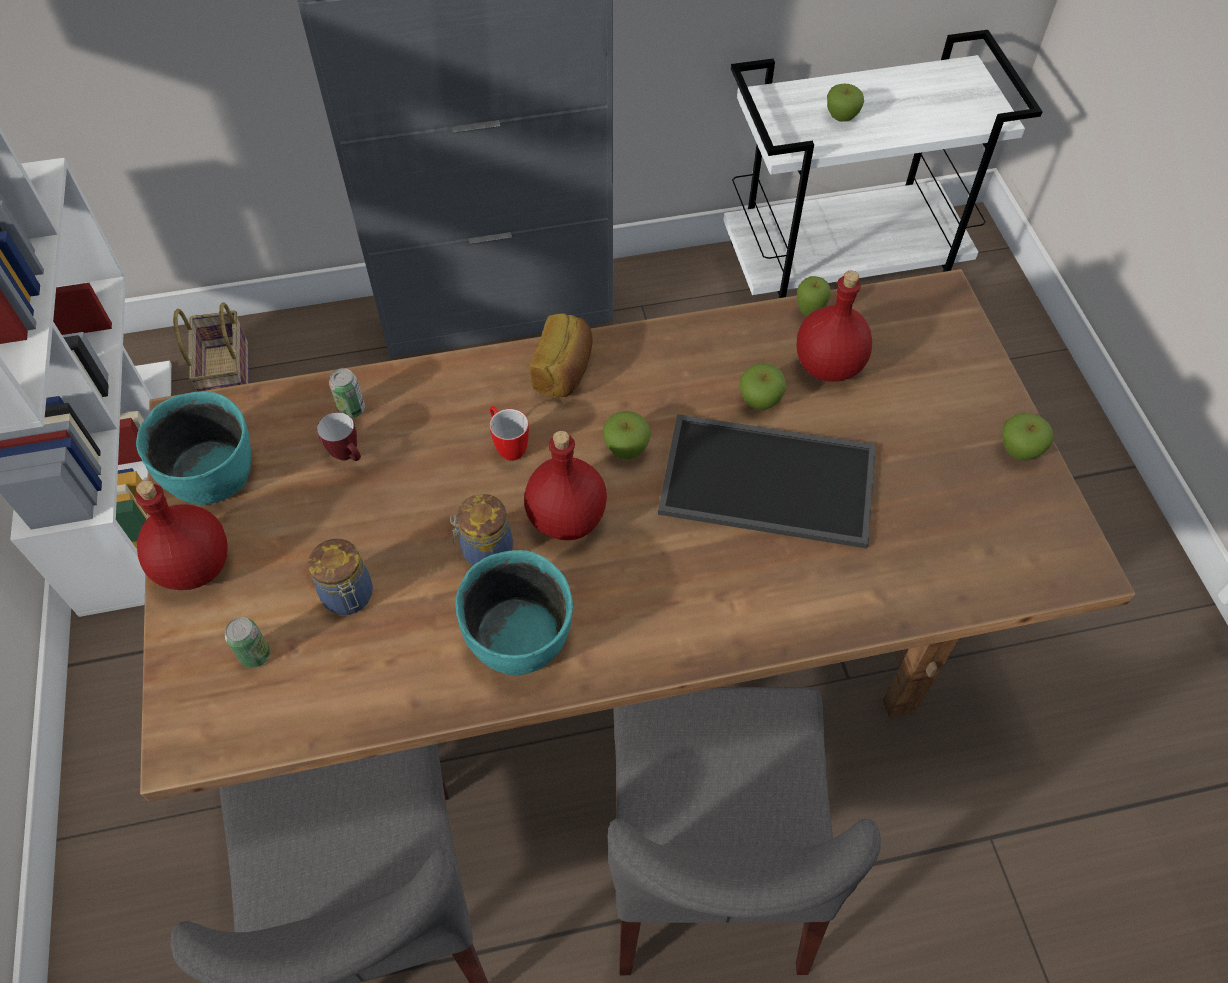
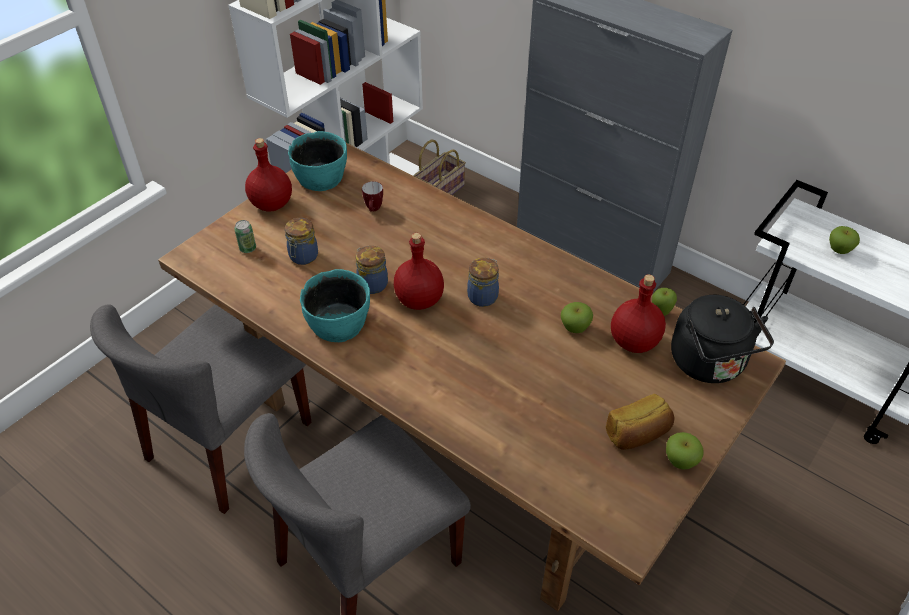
camera: 50 degrees right, 10 degrees down
(352, 409) = (399, 195): can -> none
(508, 445) = (437, 255): mug -> none
(564, 370) = (504, 246): bread -> bread (638, 434)
(626, 449) = (483, 296): apple -> jar
(765, 483) = (524, 361): tray -> none
(915, 329) = (710, 364): none -> black kettle

